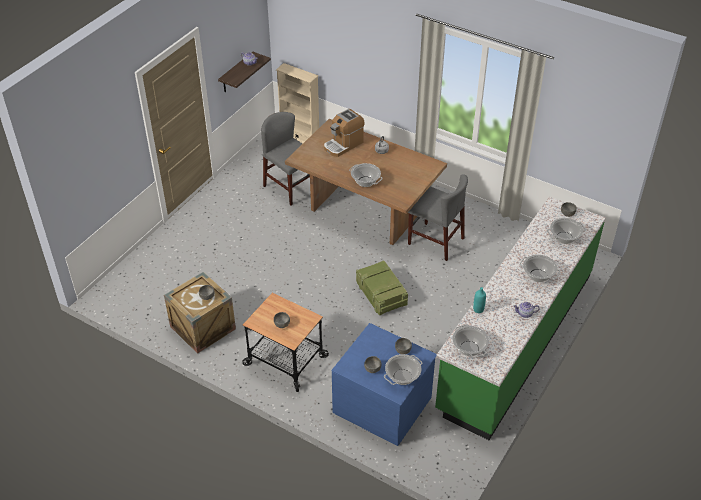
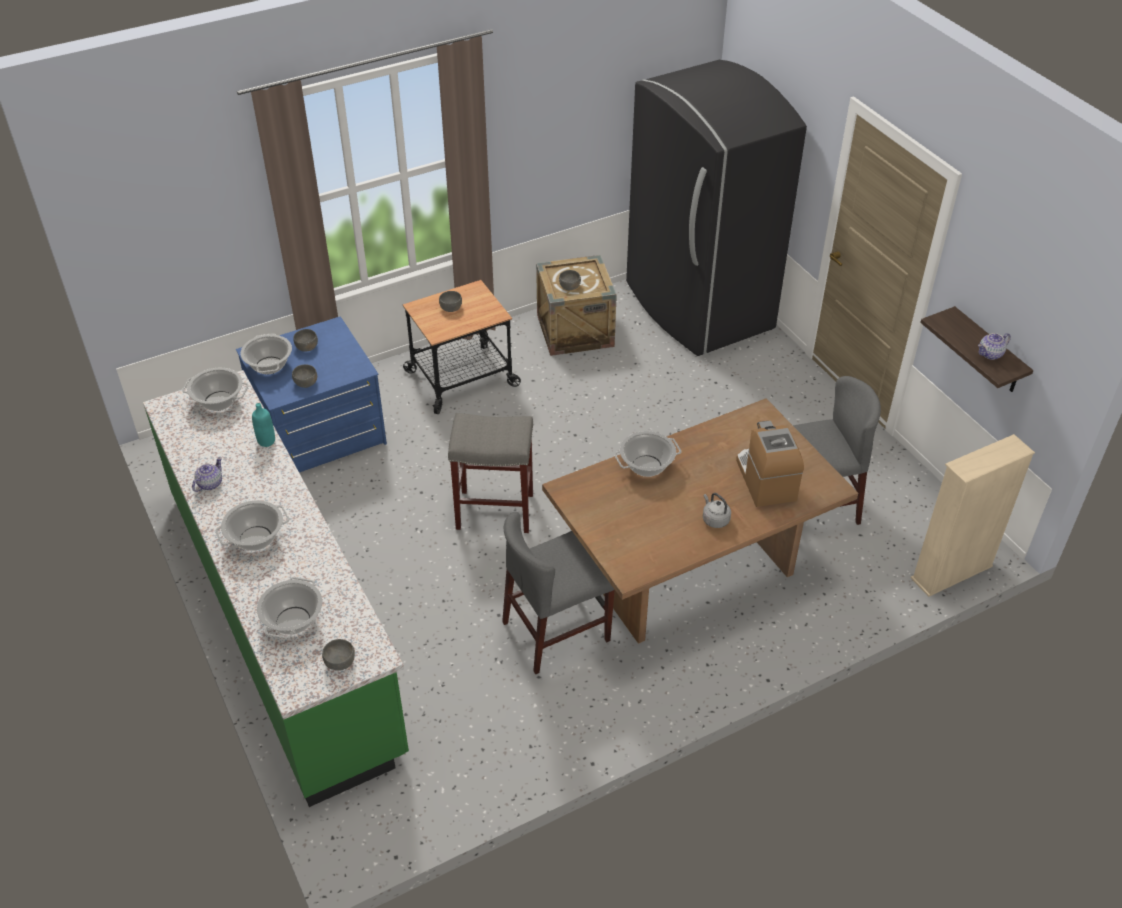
camera: 120 degrees right, 0 degrees up
(144, 280) = (697, 307): none -> black fridge
(381, 295) = (493, 511): crate -> grey stool

